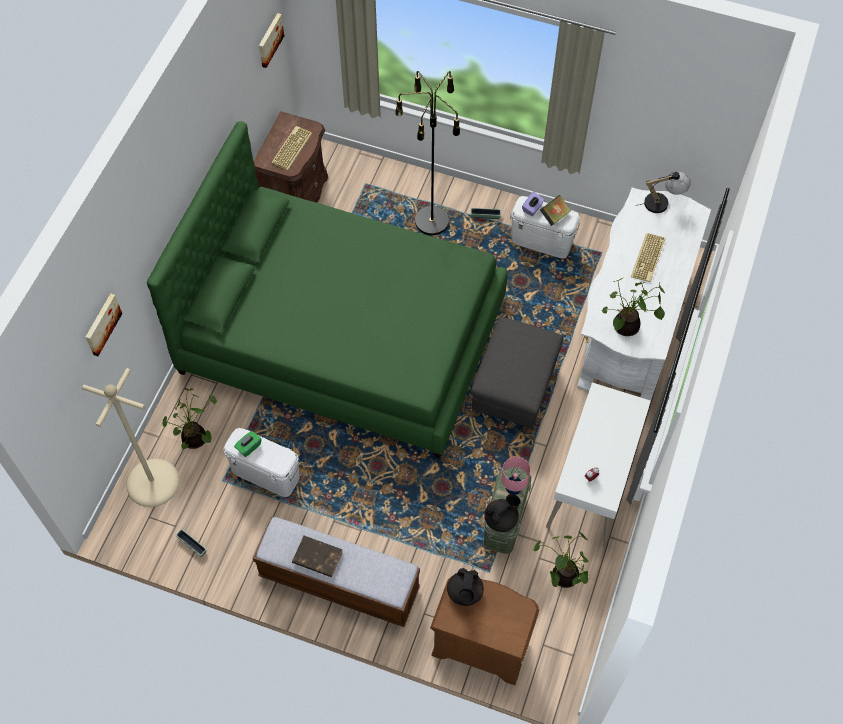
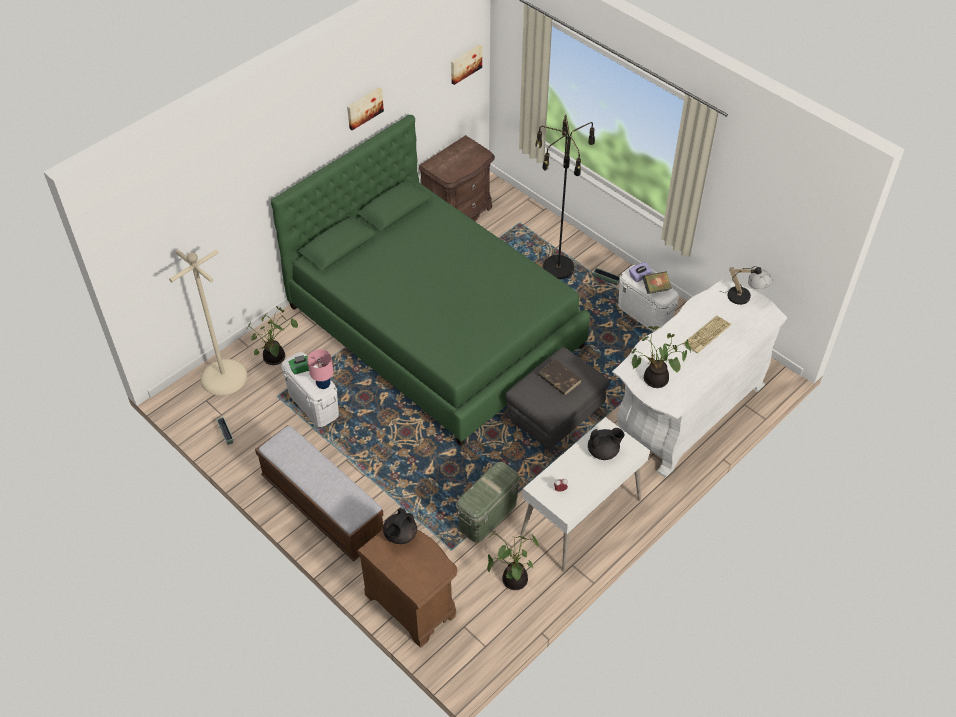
camera: 25 degrees right, 10 degrees down
(101, 324) = (213, 209): picture -> picture (364, 107)
(291, 148) = (458, 163): keyboard -> none
(317, 557) = (304, 467): brown book -> brown book (559, 379)
(501, 519) = (473, 500): black teapot -> black teapot (603, 451)
(514, 488) = (498, 481): pink table lamp -> pink table lamp (324, 385)

